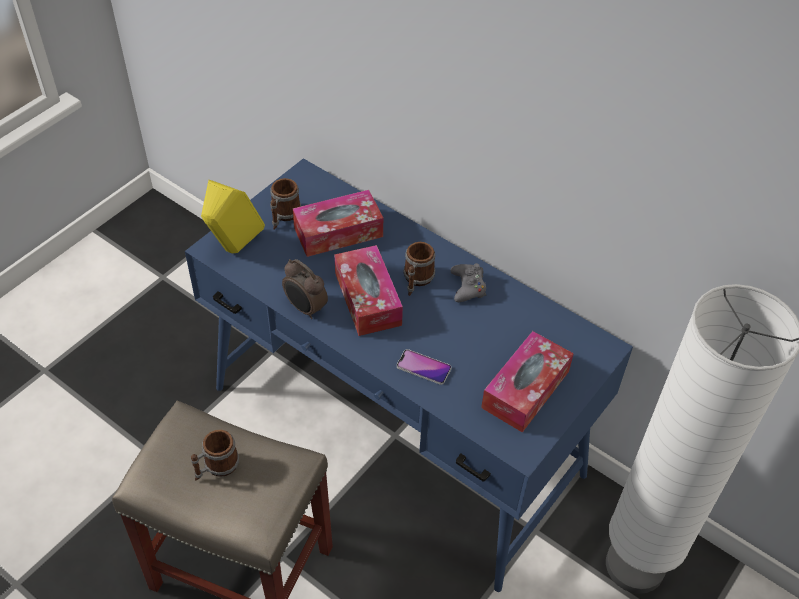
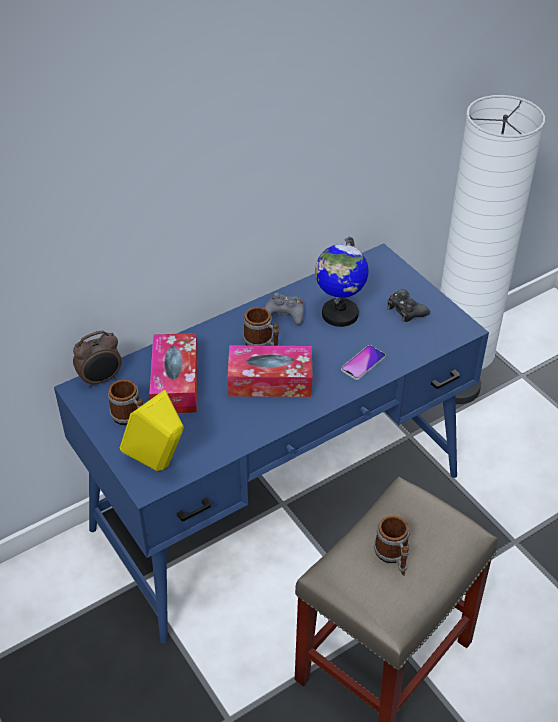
camera: 70 degrees left, 5 degrees down
(305, 308) = (263, 426): alarm clock -> alarm clock (101, 380)
(490, 331) = (339, 314): none -> globe
(525, 389) = (406, 310): tissue box -> black game controller

